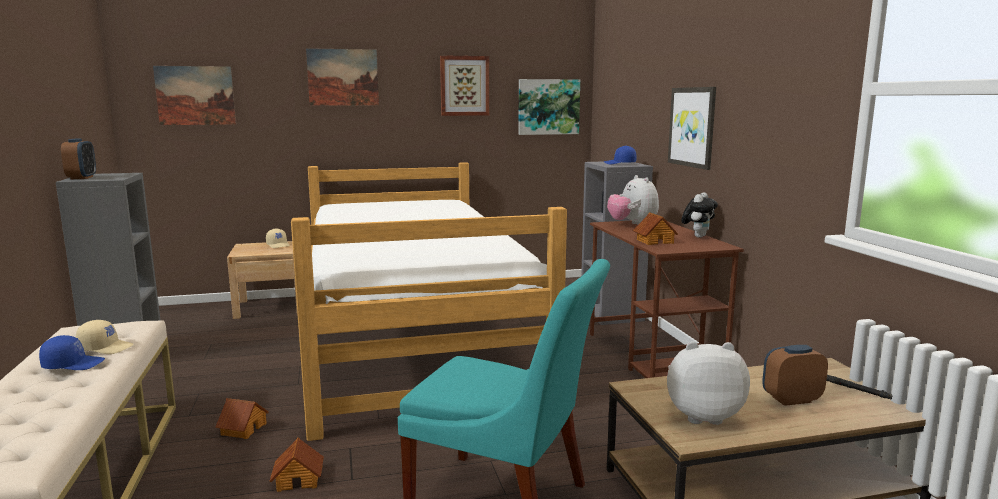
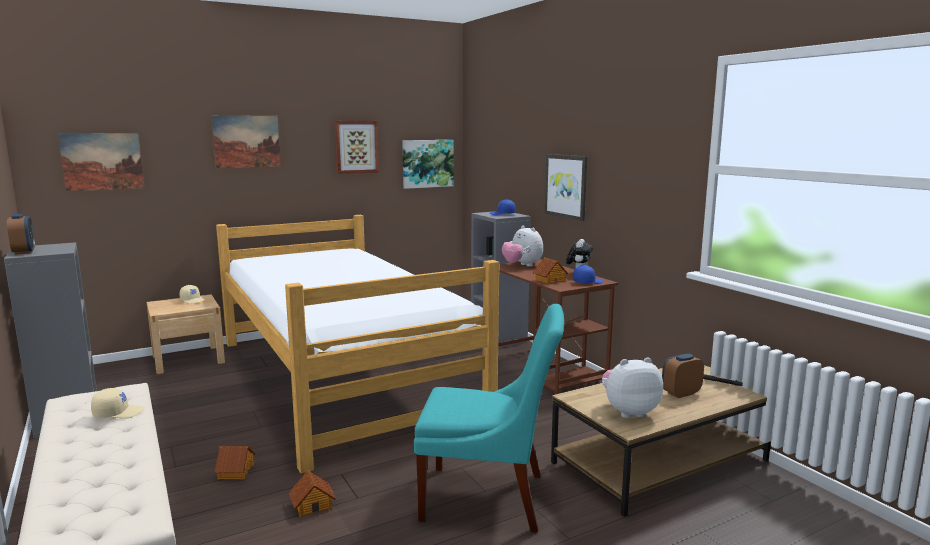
camera: 15 degrees left, 0 degrees up
(73, 364) = (101, 431): blue cap -> blue cap (587, 282)

